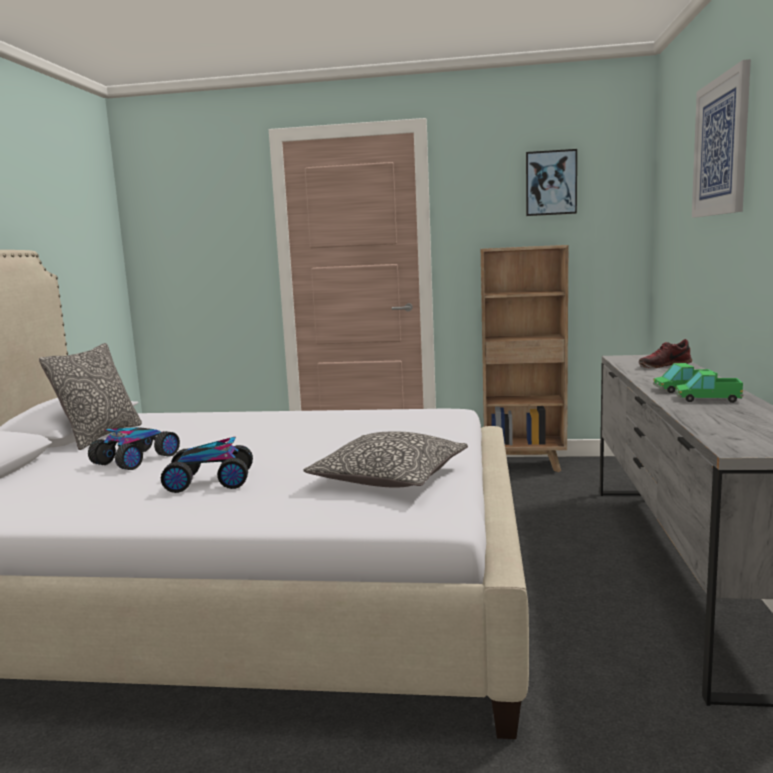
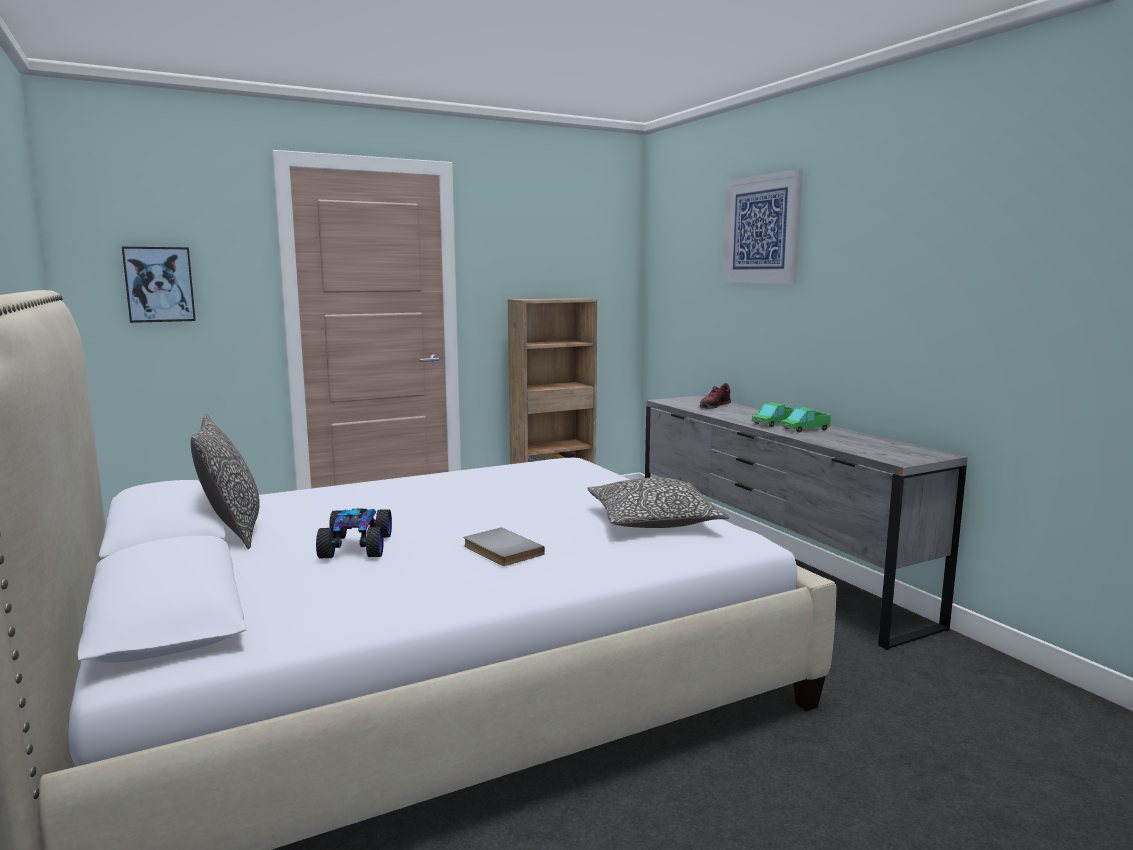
camera: 35 degrees left, 0 degrees up
(210, 481) = (500, 550): toy car -> grey book
(551, 183) = (565, 239): picture -> picture (159, 284)

